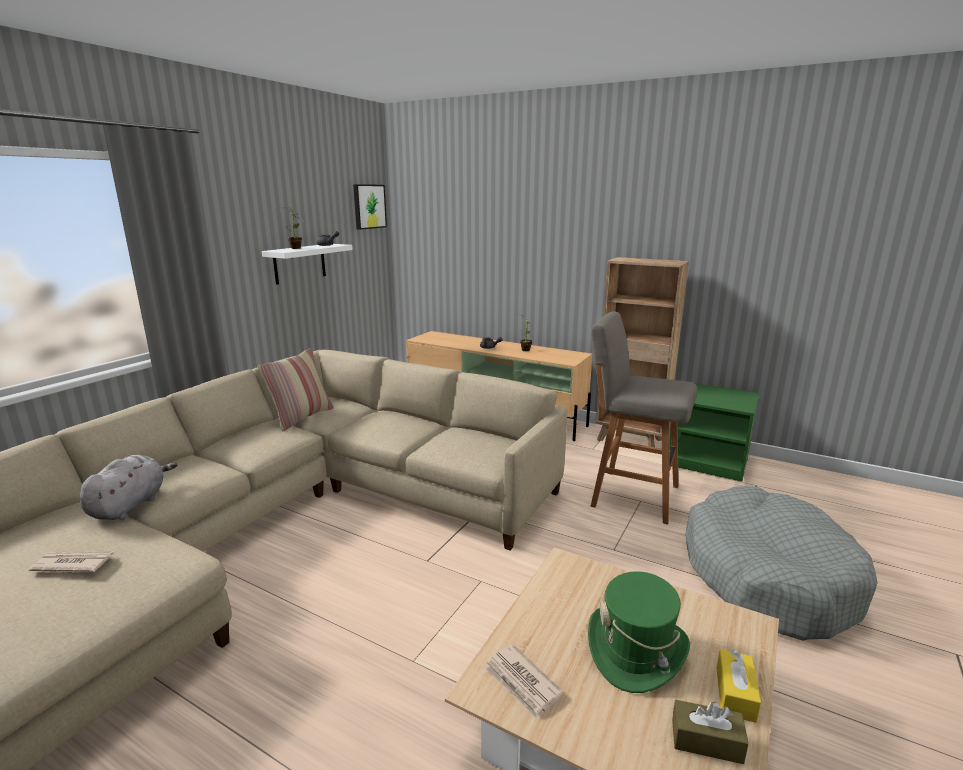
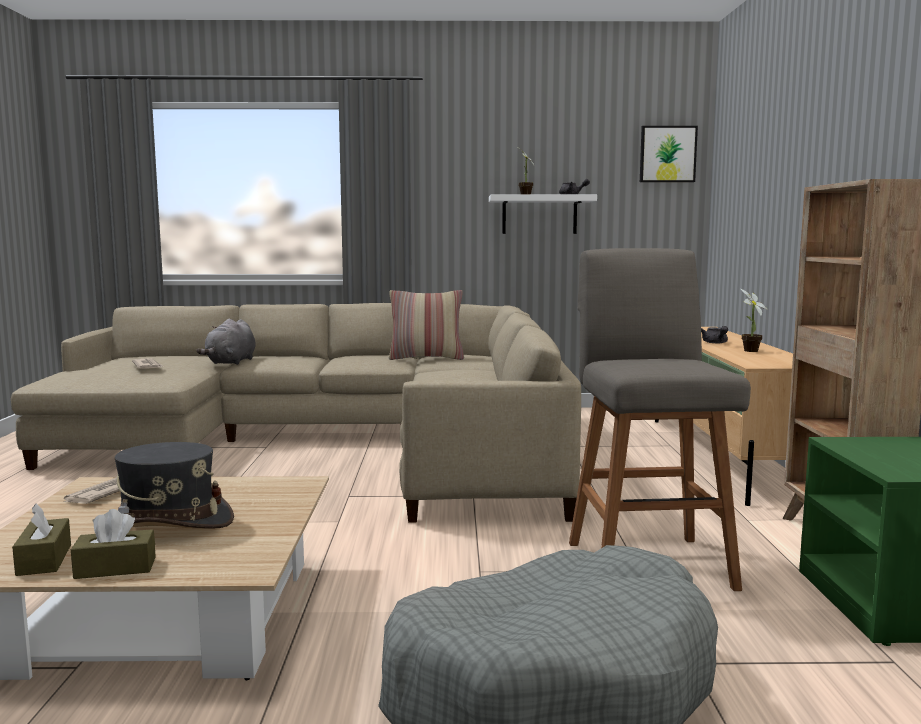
camera: 60 degrees right, 10 degrees down
(130, 505) = (230, 362): grey plush toy -> grey plush toy turned 120 degrees clockwise
(636, 650) = (168, 524): green hat -> grey hat
(735, 694) = (115, 568): yellow tissue box -> brown tissue box

